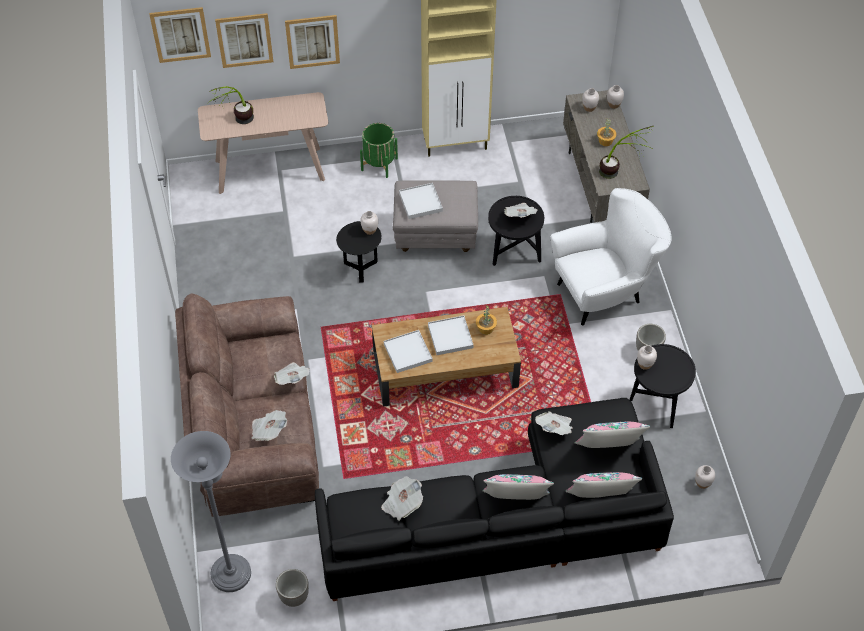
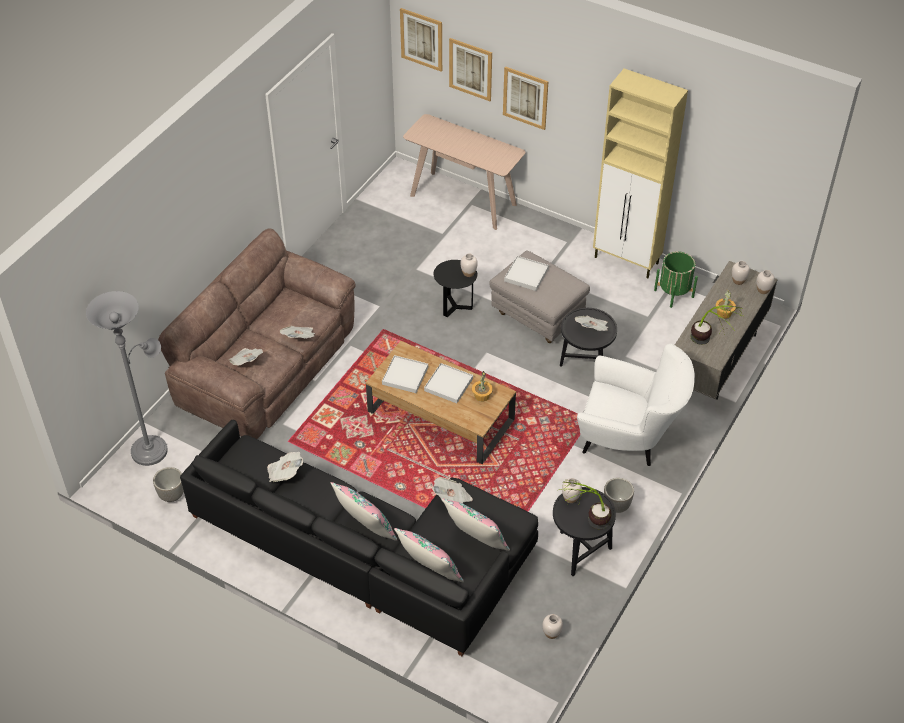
camera: 40 degrees right, 5 degrees down
(236, 123) = (438, 139): potted plant -> potted plant (585, 522)
(379, 164) = (549, 241): green planter -> green planter (674, 293)

